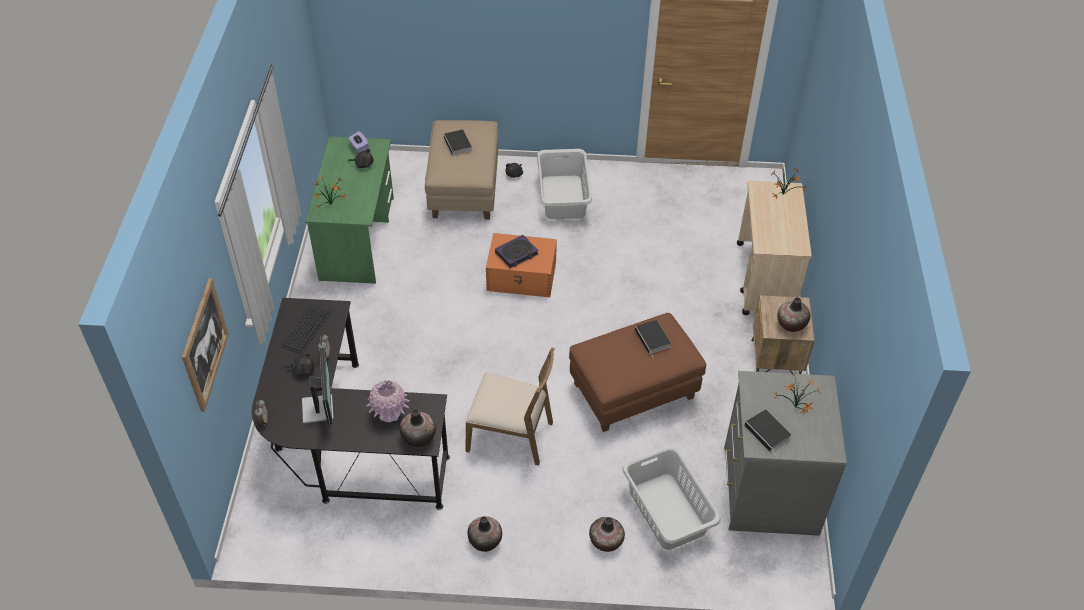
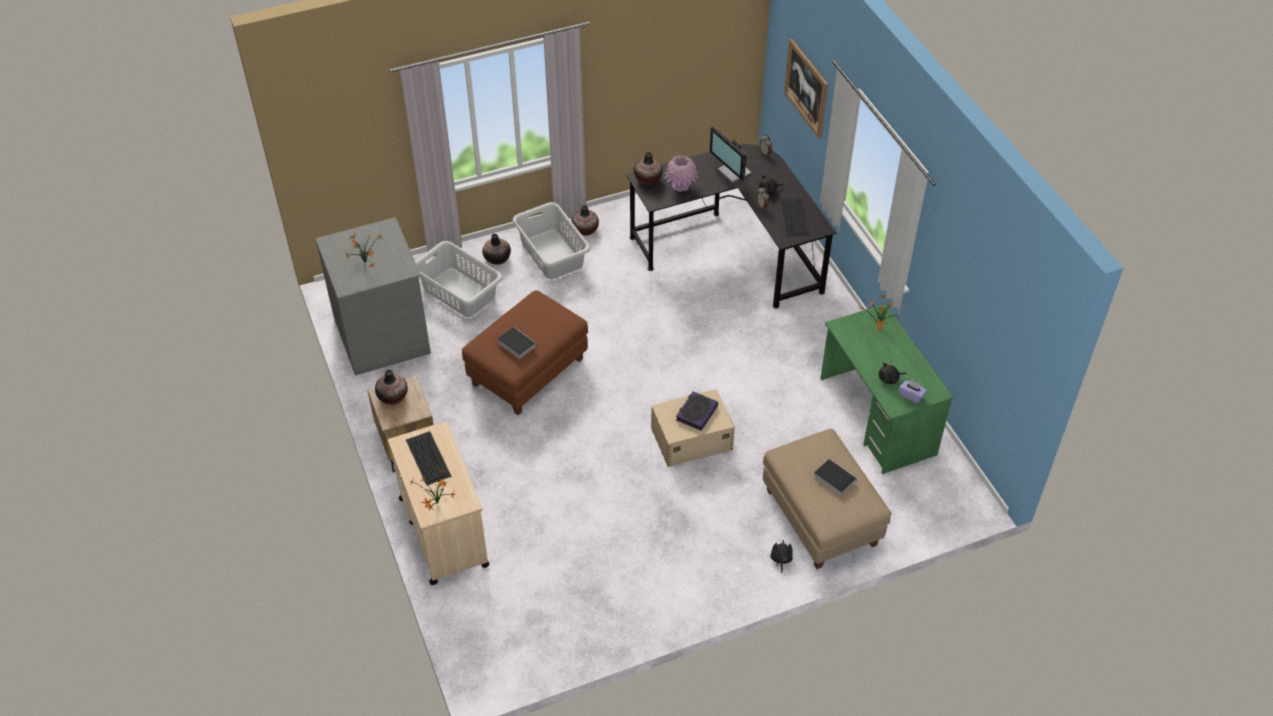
camera: 155 degrees right, 0 degrees up
(511, 435) = (611, 301): brown chair -> none
(522, 277) = (690, 439): orange storage box -> beige storage box
(564, 197) = (707, 550): grey laundry basket -> grey laundry basket (551, 254)
(768, 433) = (381, 238): book -> none
(780, 229) = (427, 457): none -> keyboard

